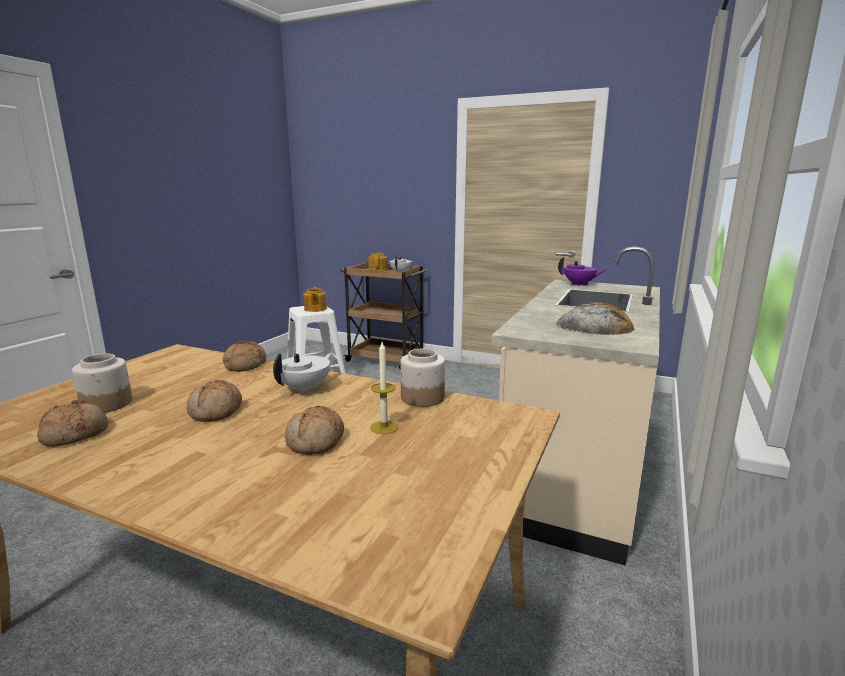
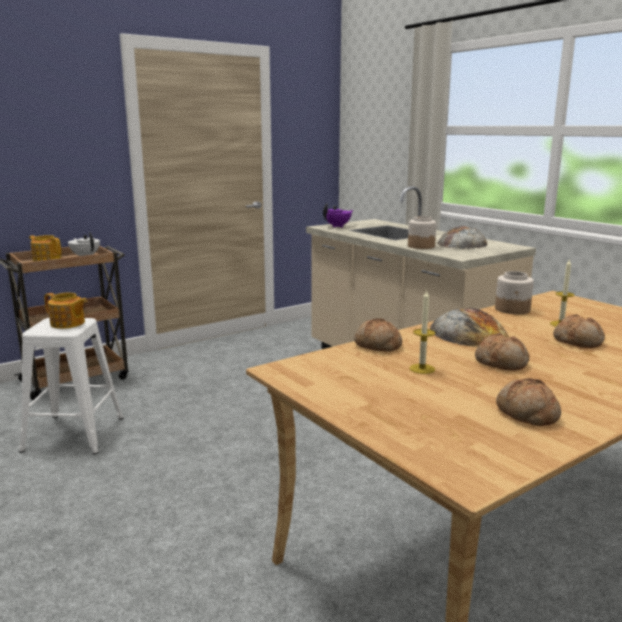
camera: 60 degrees left, 0 degrees up
(107, 404) = (450, 402): jar -> jar (421, 246)
(188, 386) = (422, 369): none -> candle
(306, 389) = (468, 333): white teapot -> bread

